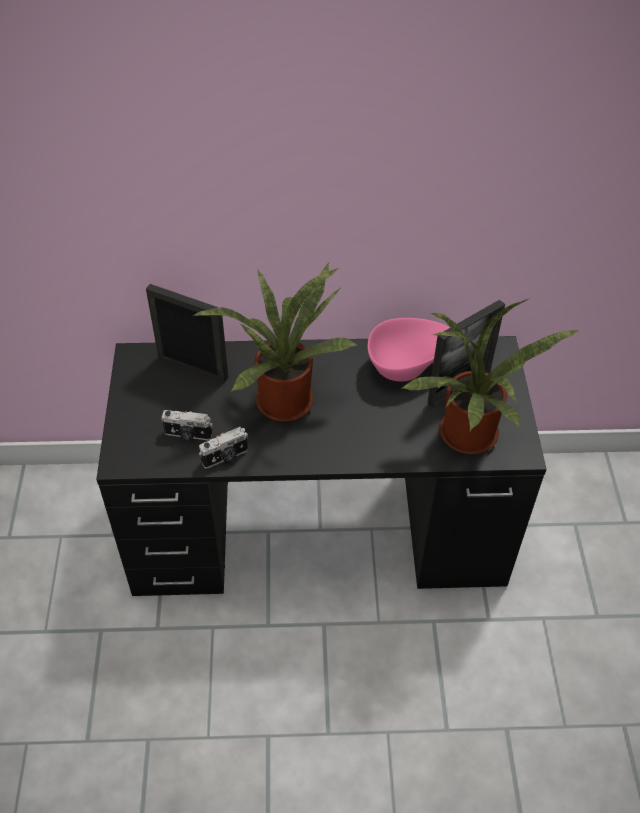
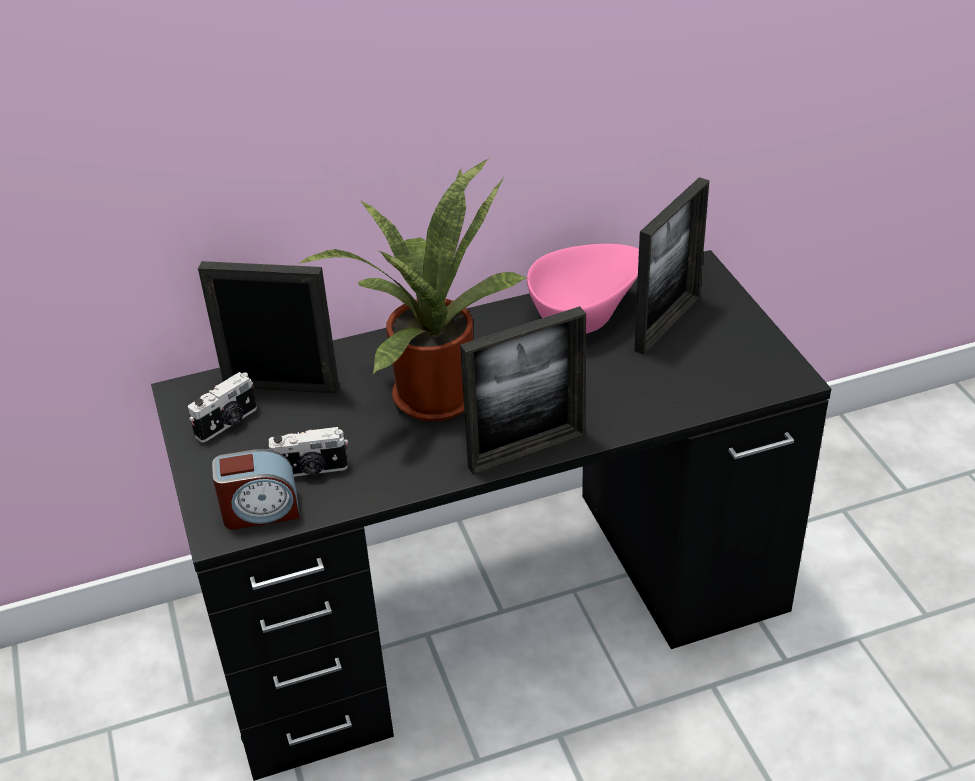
camera: 15 degrees left, 10 degrees down
(147, 455) = (260, 511): none -> alarm clock
(225, 457) = (380, 484): camera -> camera (228, 423)
(325, 459) = (526, 451): none -> picture frame
(469, 439) = (712, 379): potted plant -> none

